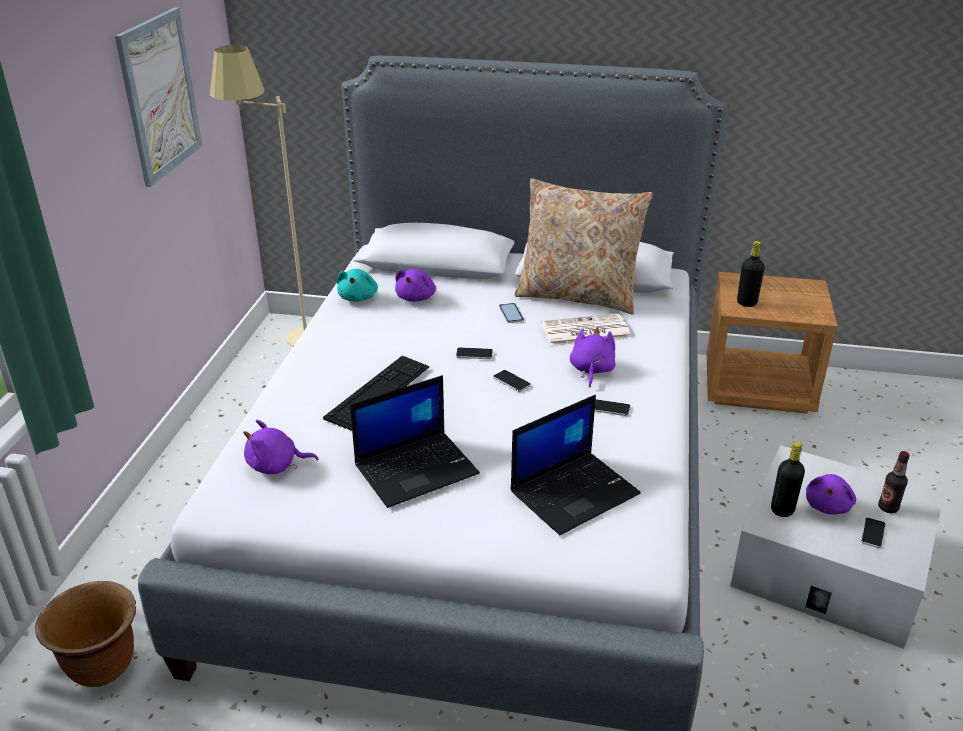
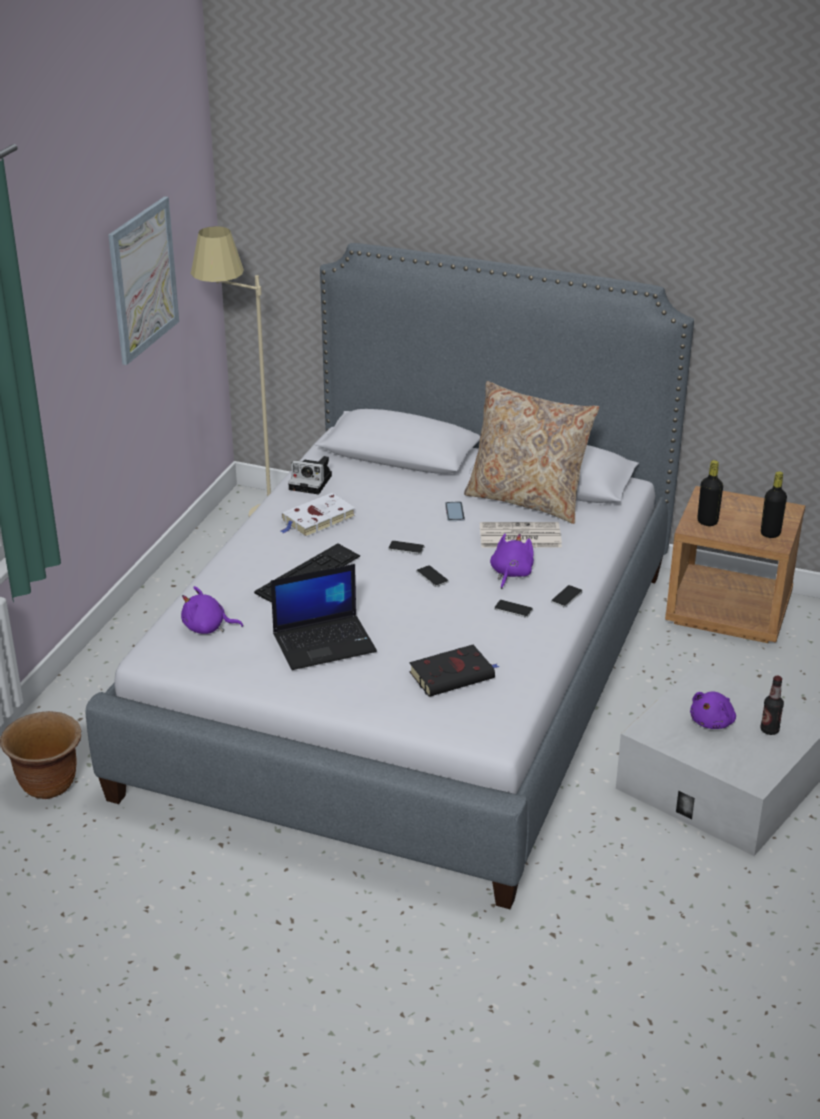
camera: 10 degrees right, 0 degrees up
(358, 297) = (312, 482): turquoise plush toy -> camera
(372, 334) = (317, 520): none -> white book
(416, 297) = (368, 487): purple plush toy -> none
(574, 492) = (453, 675): laptop -> black book
(782, 510) = (667, 721): black bottle -> black bottle (770, 533)
(873, 533) = (742, 749): phone -> phone (566, 597)

